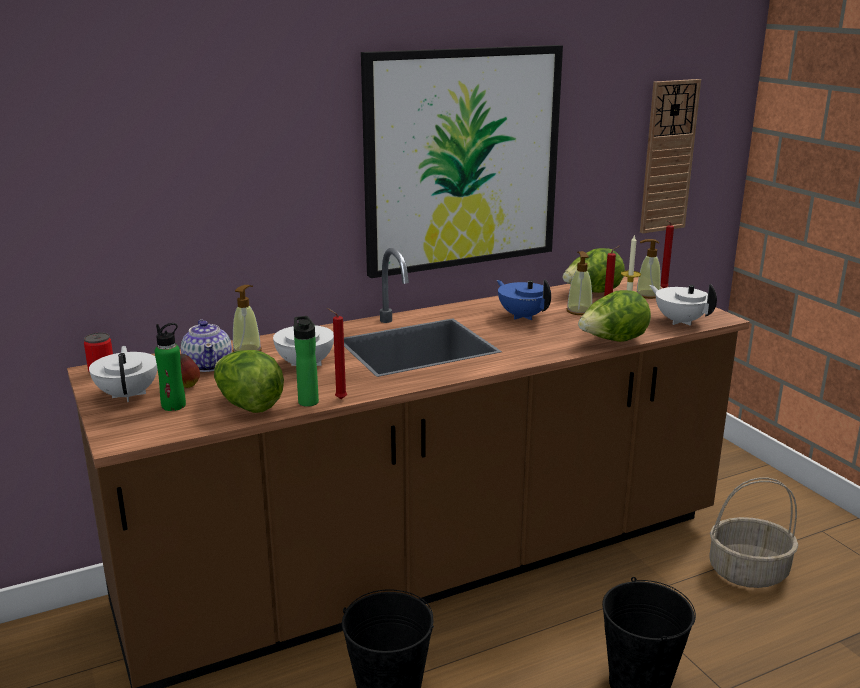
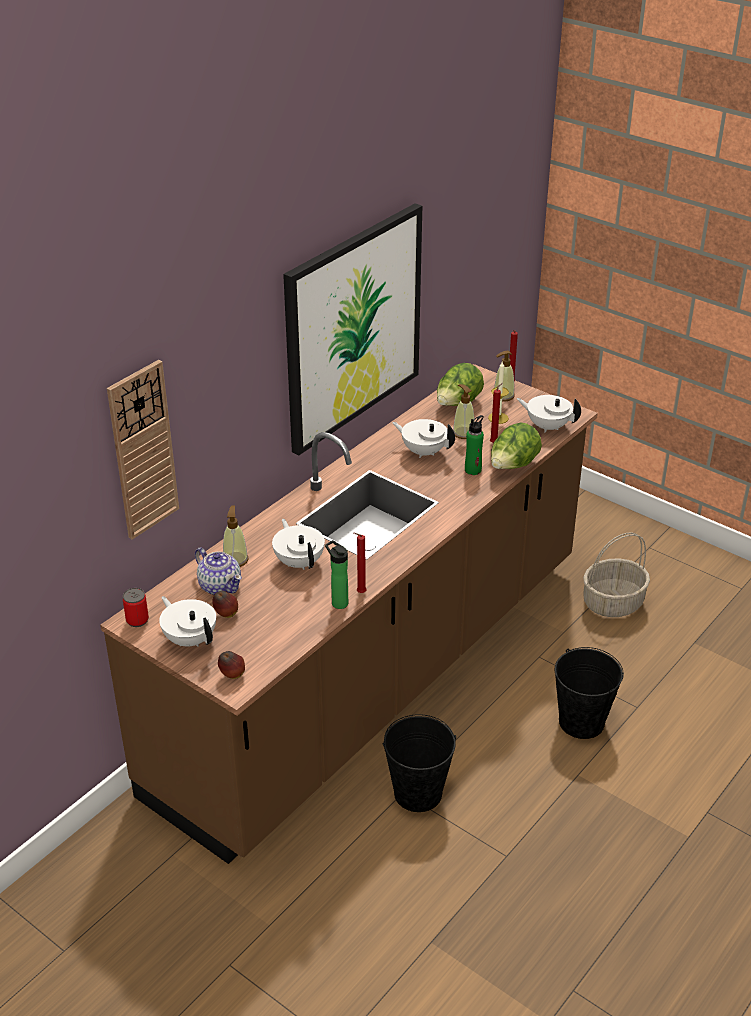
camera: 25 degrees left, 15 degrees up
(128, 431) = (232, 675): none -> apple
(173, 405) = (239, 639): green bottle -> green bottle (473, 470)
(248, 405) = (297, 620): lettuce -> none
(523, 316) = (423, 451): blue teapot -> white teapot
(668, 157) = (491, 257): wall clock -> wall clock (143, 450)

